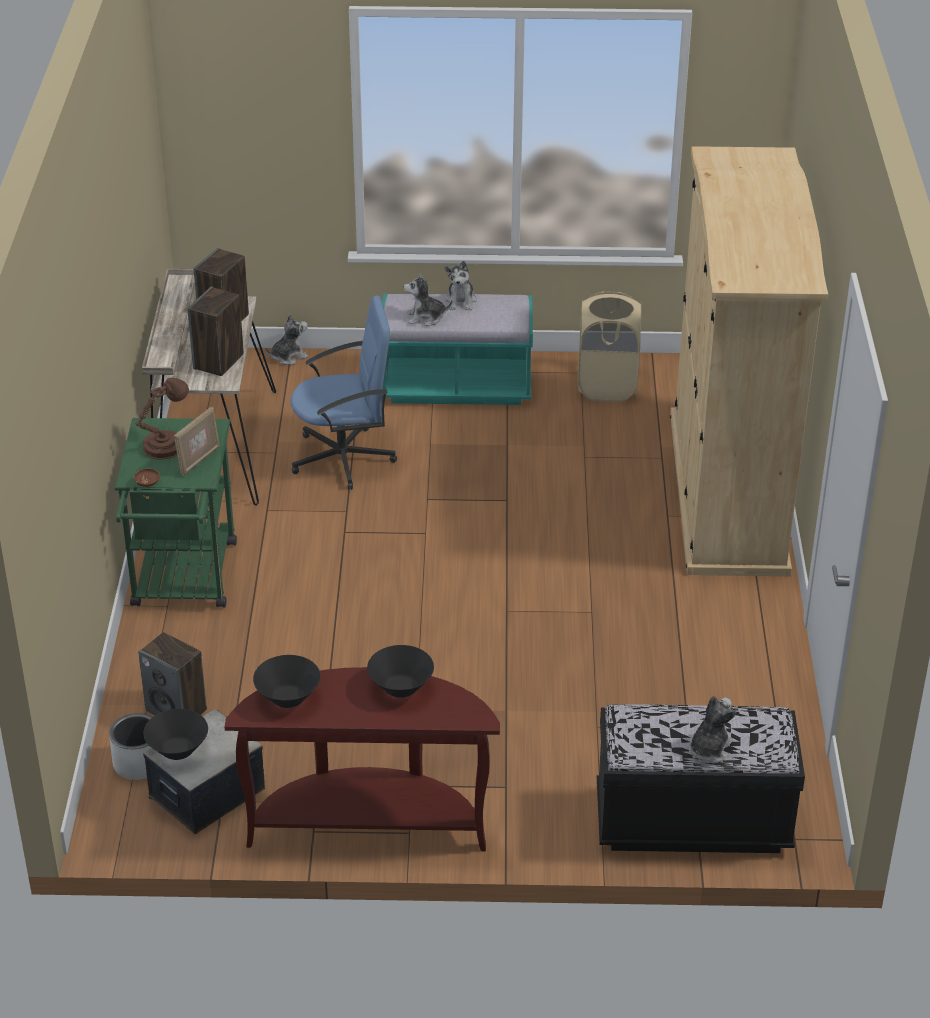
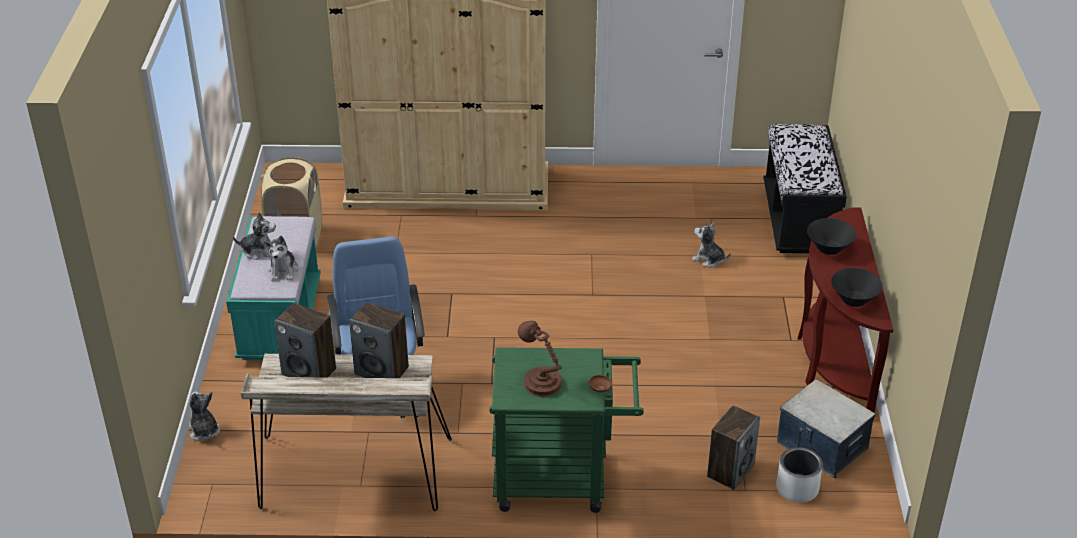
camera: 90 degrees left, 0 degrees up
(177, 749) = (832, 423): black bowl -> none
(198, 460) = (562, 360): picture frame -> none
(709, 749) = (818, 153): plush toy -> plush toy (709, 259)

